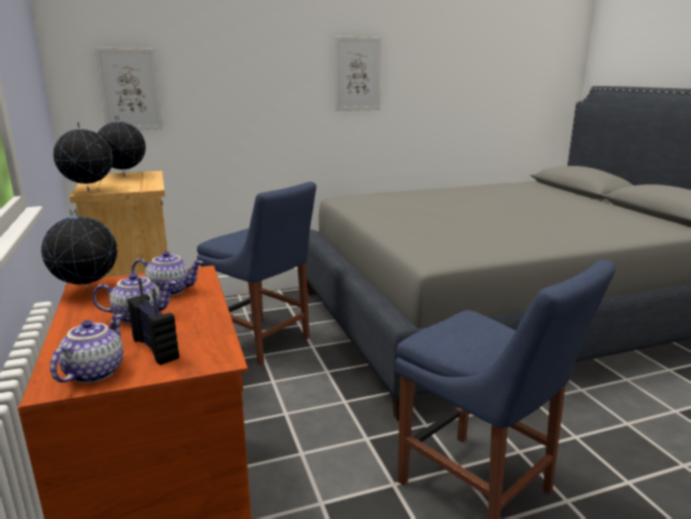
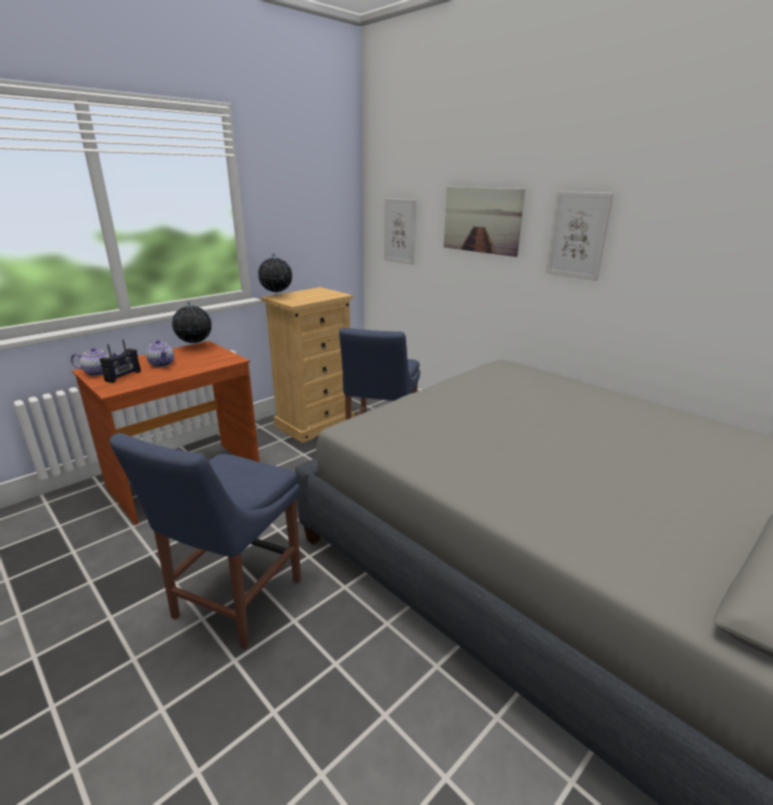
camera: 65 degrees right, 5 degrees up
(125, 176) = (325, 293): globe -> none
(171, 290) = (201, 361): teapot -> none
(256, 67) = (481, 220): none -> picture

